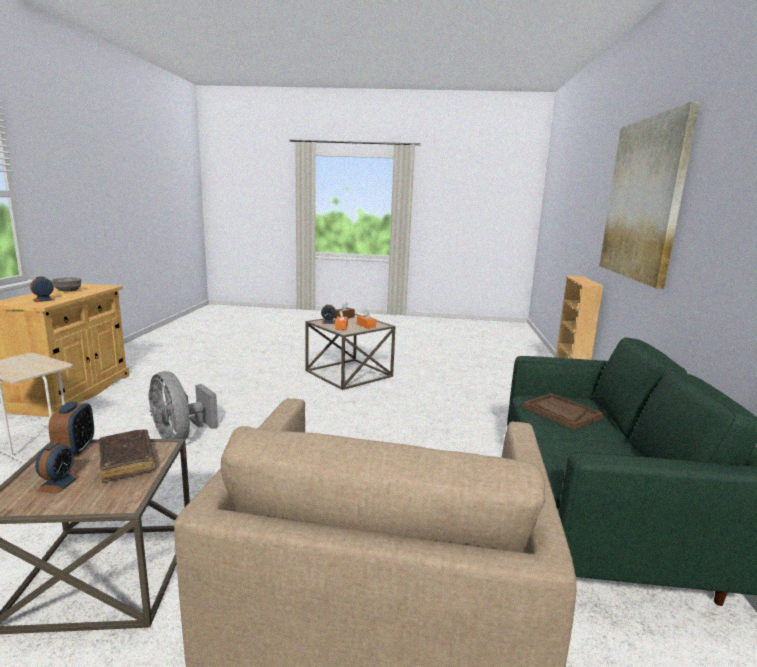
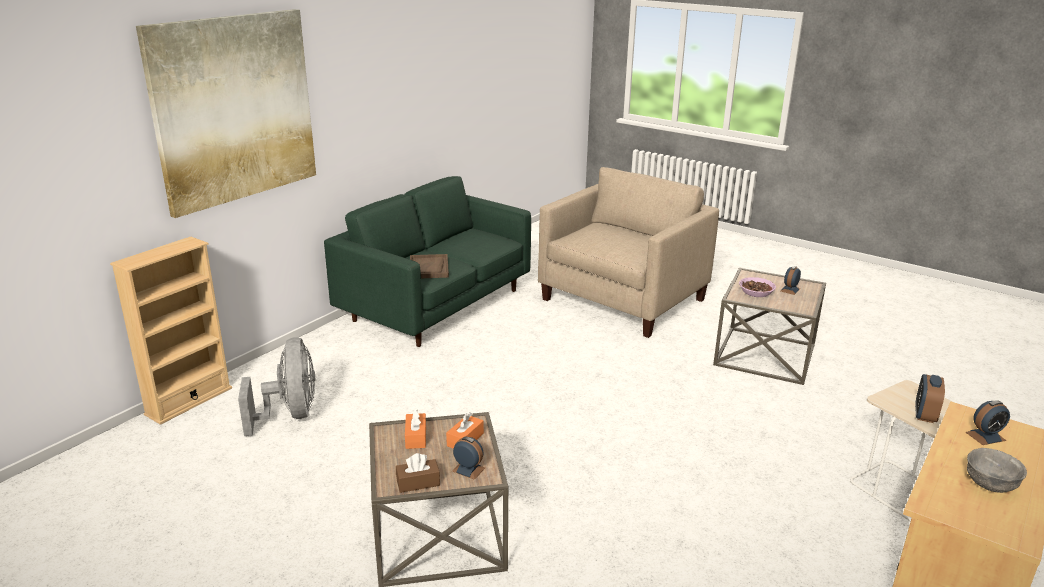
camera: 150 degrees left, 10 degrees up
(75, 449) = (793, 306): alarm clock -> alarm clock (924, 415)
(127, 461) = (756, 292): brown book -> bowl
(180, 437) = (733, 456): grey fan -> grey fan (290, 415)

